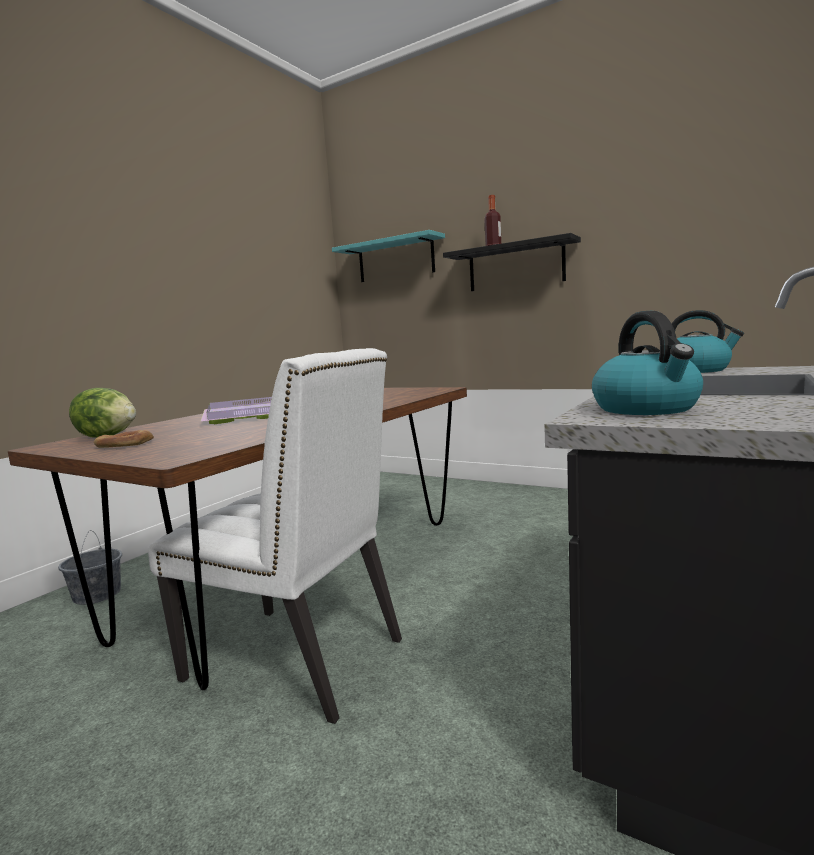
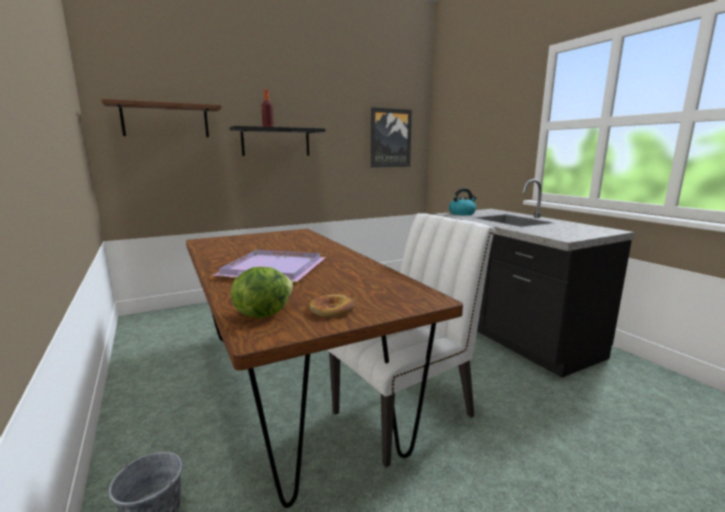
camera: 60 degrees left, 5 degrees up
(395, 260) = (166, 120): turquoise shelf -> brown shelf
(647, 409) = (556, 233): kettle -> none
(745, 226) = (390, 138): none -> picture

